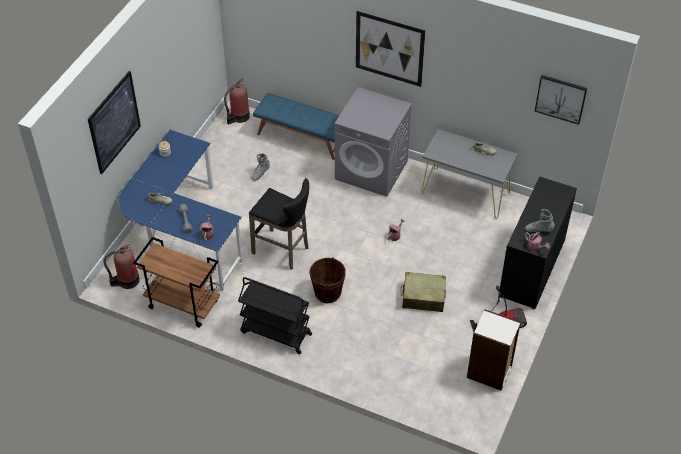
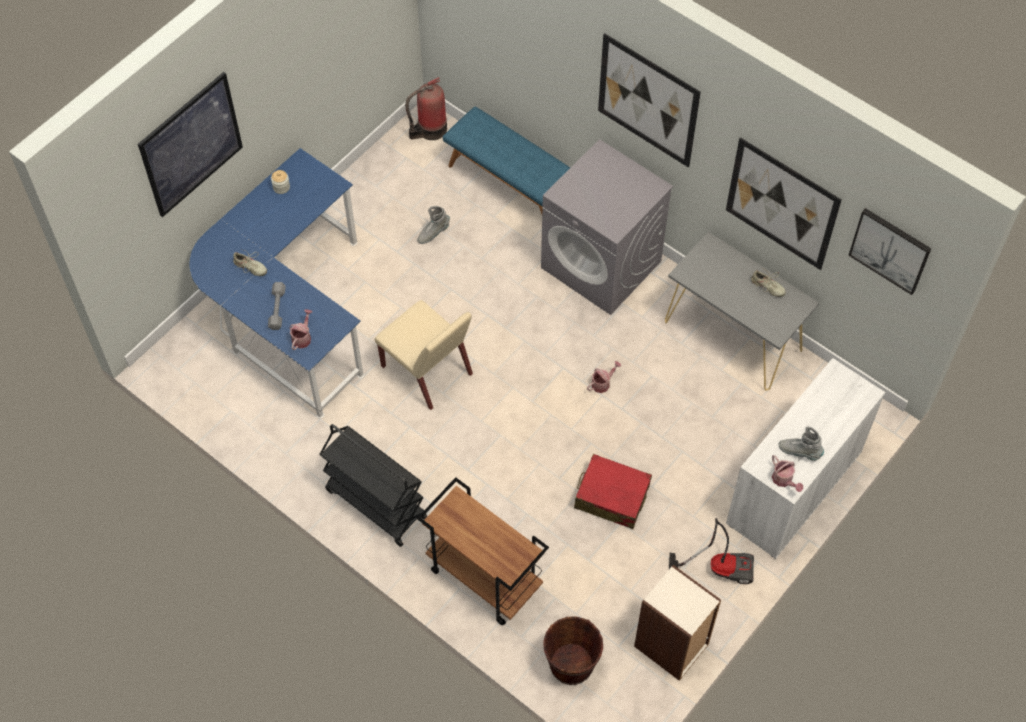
camera: 15 degrees right, 10 degrees up
(127, 281) = (189, 368): fire extinguisher -> none
(182, 305) = (256, 425): brown cart -> brown cart (483, 578)
(283, 251) = (427, 371): black stool -> beige chair
(327, 293) = (471, 456): brown bucket -> brown bucket (571, 664)
(423, 297) = (611, 497): beige suitcase -> red suitcase
(486, 91) = (781, 204): none -> picture
(531, 268) = (793, 488): black cabinet -> white cabinet

